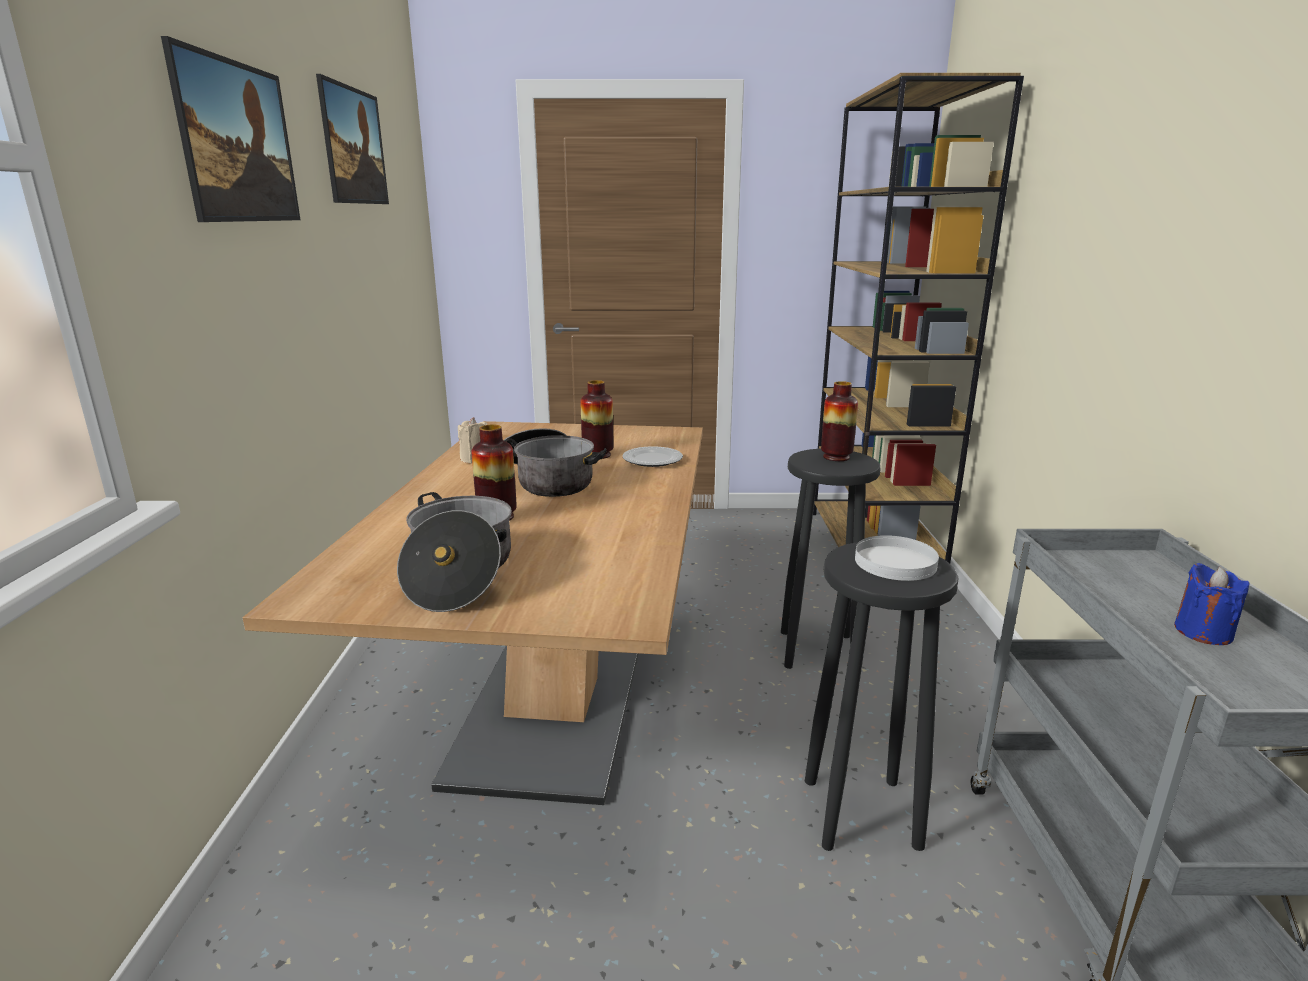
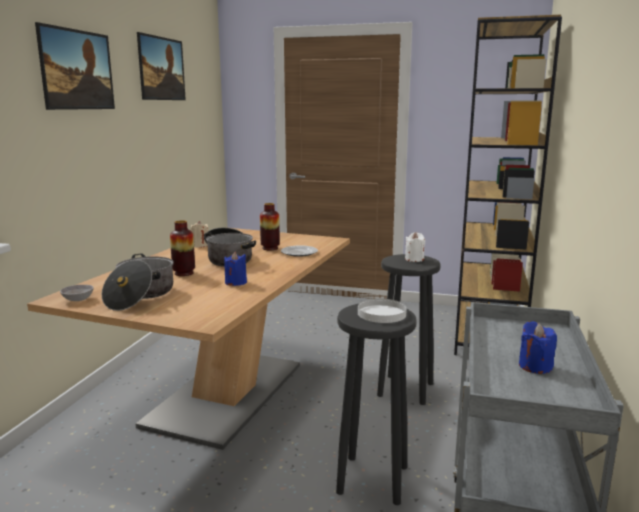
camera: 15 degrees right, 5 degrees down
(344, 596) = (78, 299): none -> grey bowl
(605, 527) = (236, 283): none -> blue candle
(836, 457) = (414, 259): vase -> white candle

